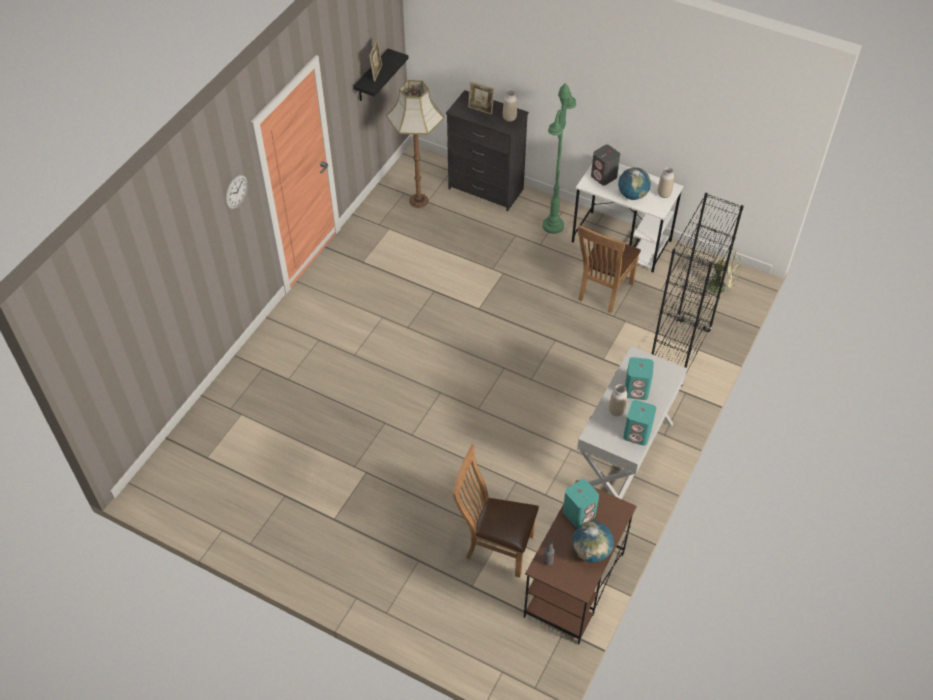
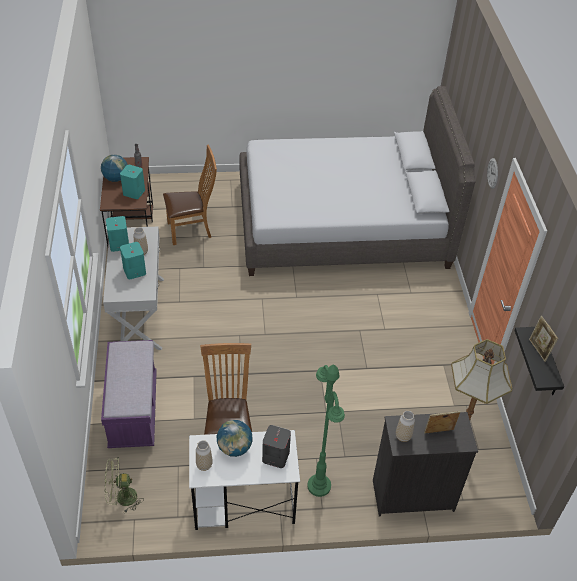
camera: 145 degrees right, 5 degrees down
(307, 461) = (342, 224): none -> grey bed
(679, 353) = (133, 411): black bookcase -> purple bench

